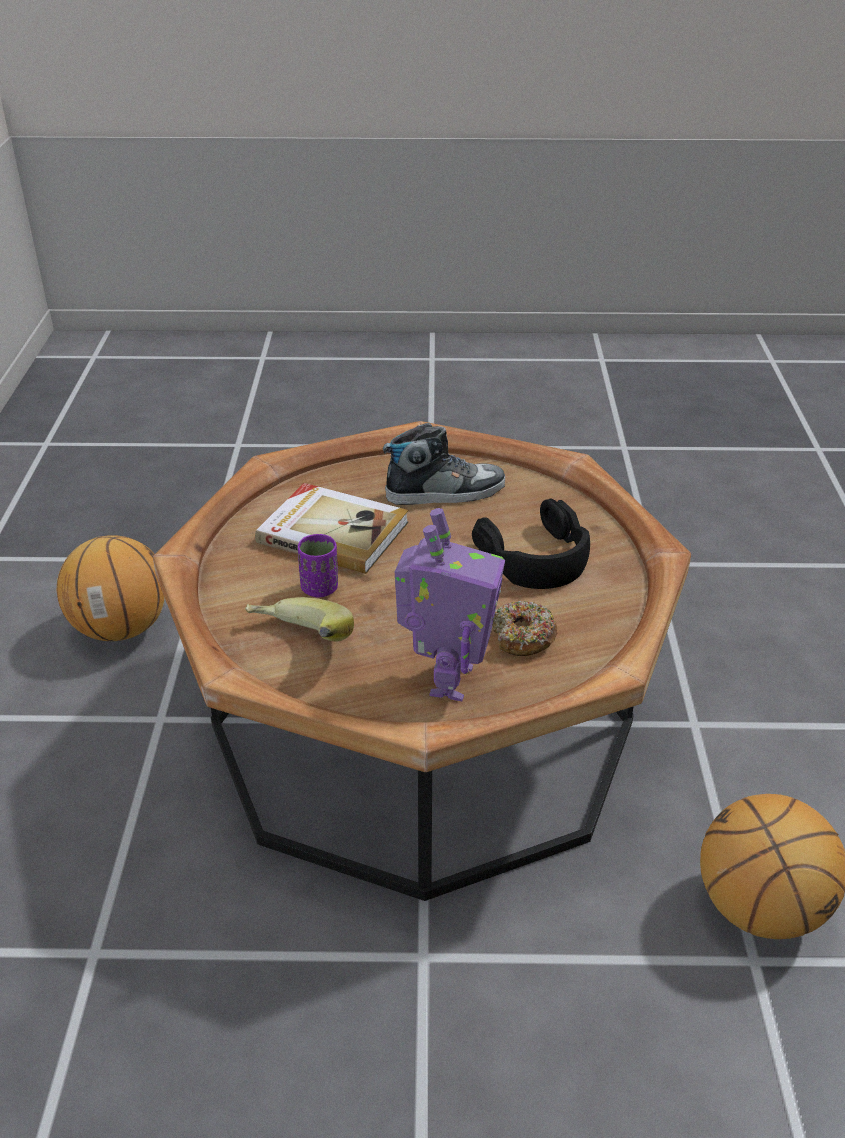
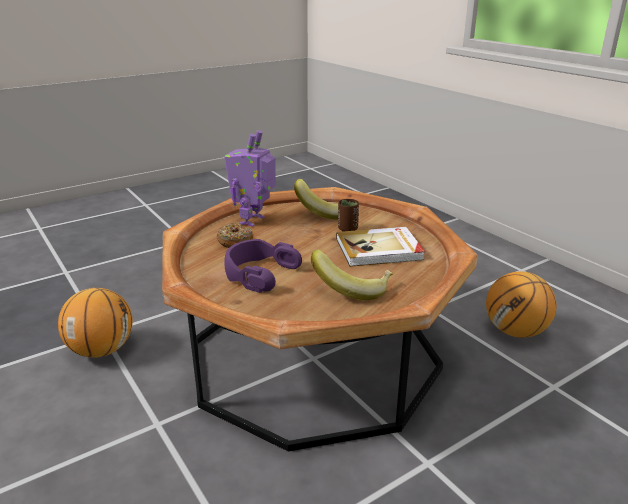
camera: 145 degrees right, 10 degrees down
(319, 588) = (347, 229): purple cup -> brown cup
(445, 492) = (352, 289): shoe -> banana
(447, 680) = (253, 221): toy robot -> toy robot turned 45 degrees clockwise
(536, 558) = (259, 273): black headphones -> purple headphones

